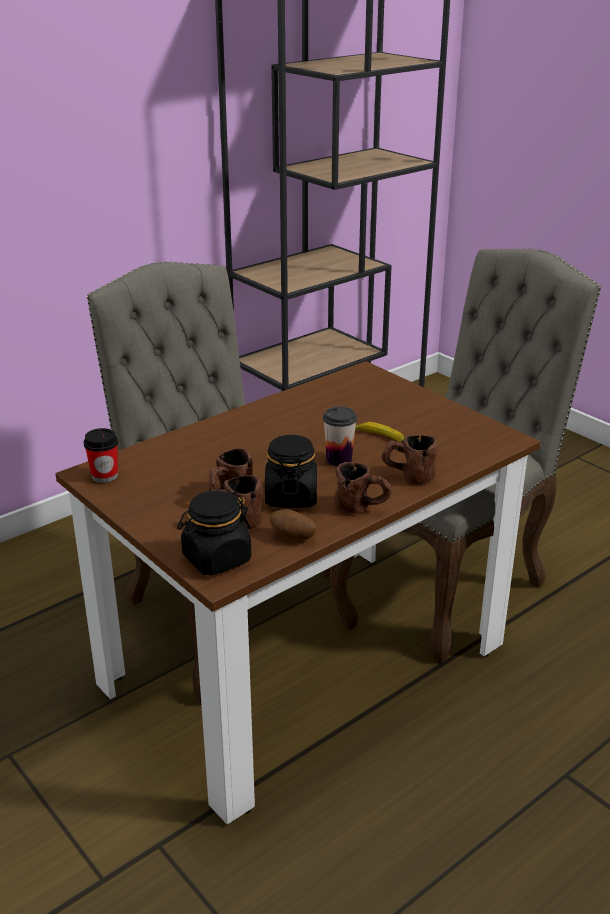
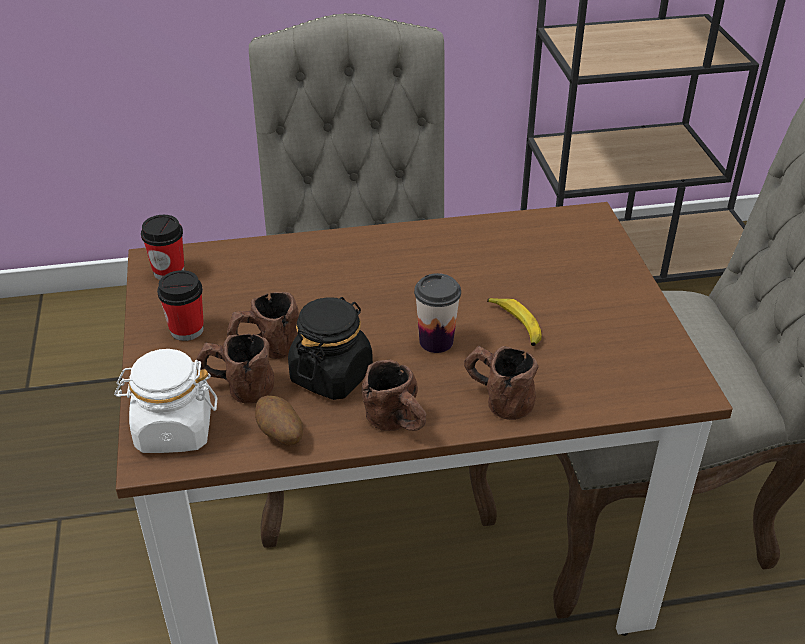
camera: 30 degrees right, 10 degrees up
(159, 504) = (187, 330): none -> cup
(216, 559) = (173, 430): black jar -> white jar

